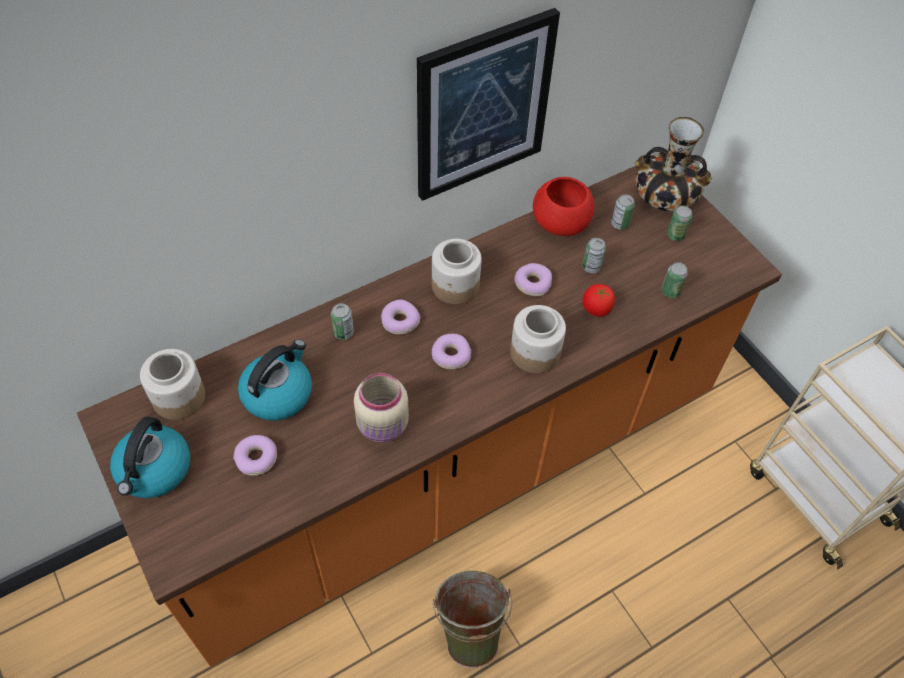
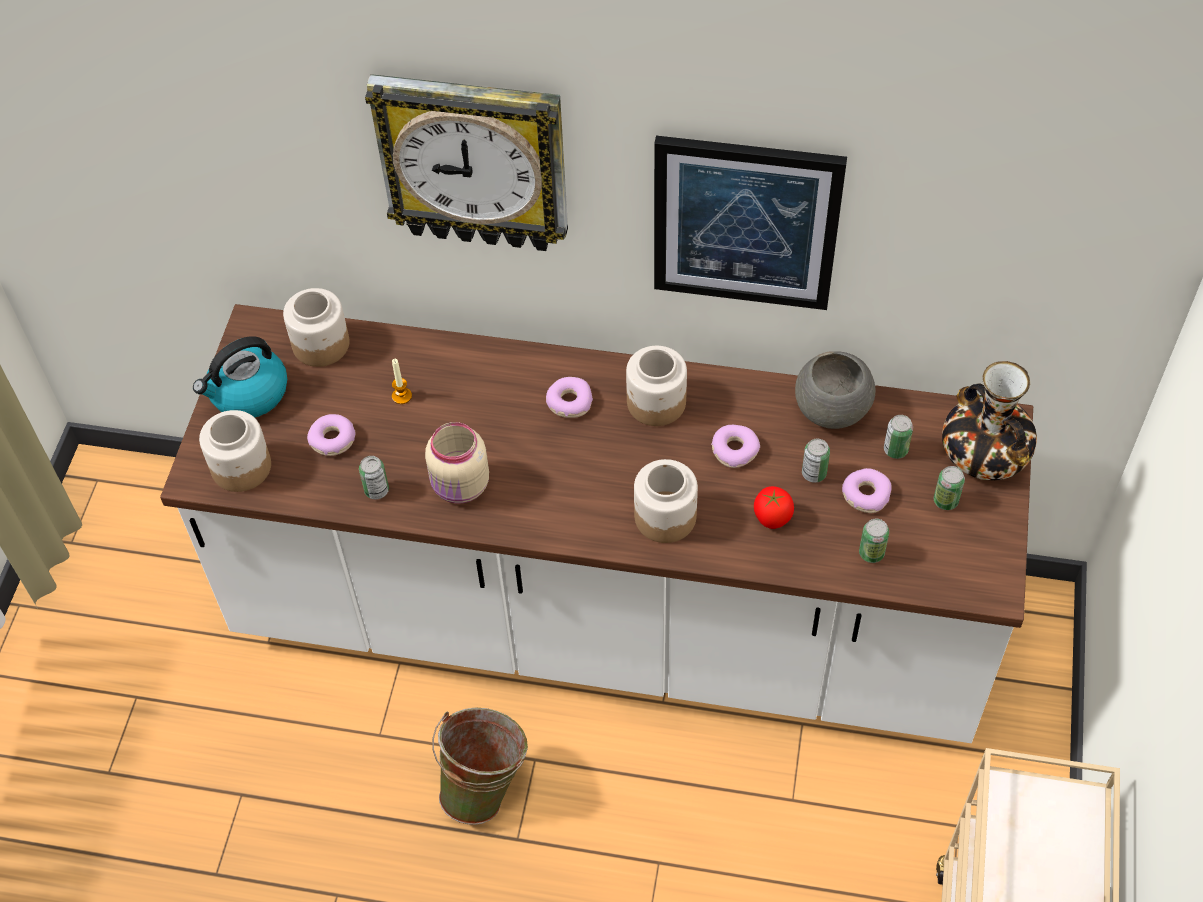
camera: 45 degrees right, 0 degrees up
(202, 529) = (240, 467): none -> jar
(269, 160) = (474, 161): none -> wall clock
(278, 393) = (402, 396): kettle -> candle
(343, 333) = (509, 379): can -> can (376, 490)
(446, 468) = (608, 619): orange counter -> white counter
(450, 355) = (583, 465): donut -> donut (865, 495)
(561, 223) = (831, 409): red bowl -> grey bowl

